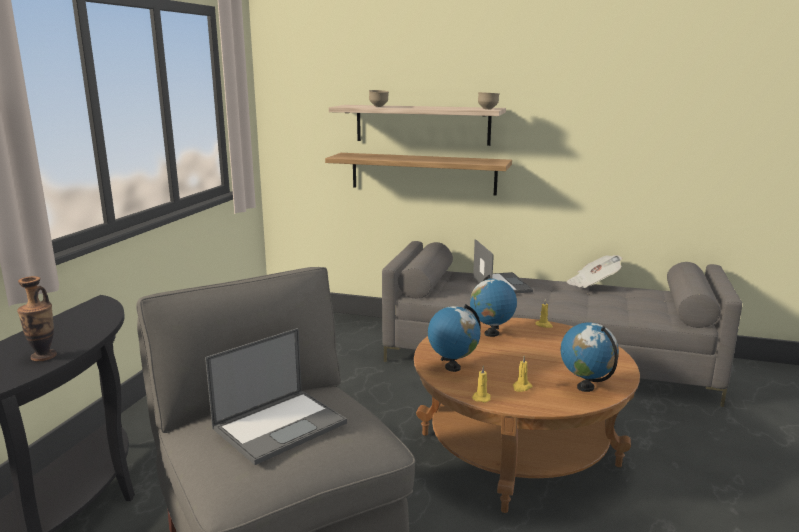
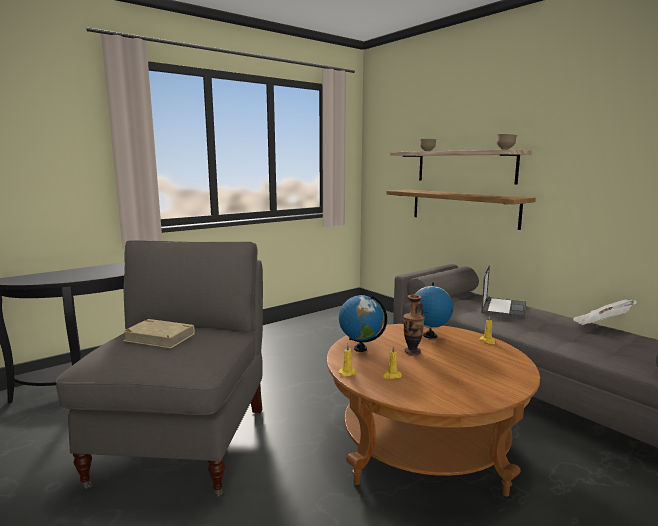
camera: 35 degrees right, 5 degrees down
(43, 356) = (105, 273): vase -> vase (412, 352)
(280, 425) = (159, 337): laptop -> beige book
(586, 387) = (448, 393): globe -> none

